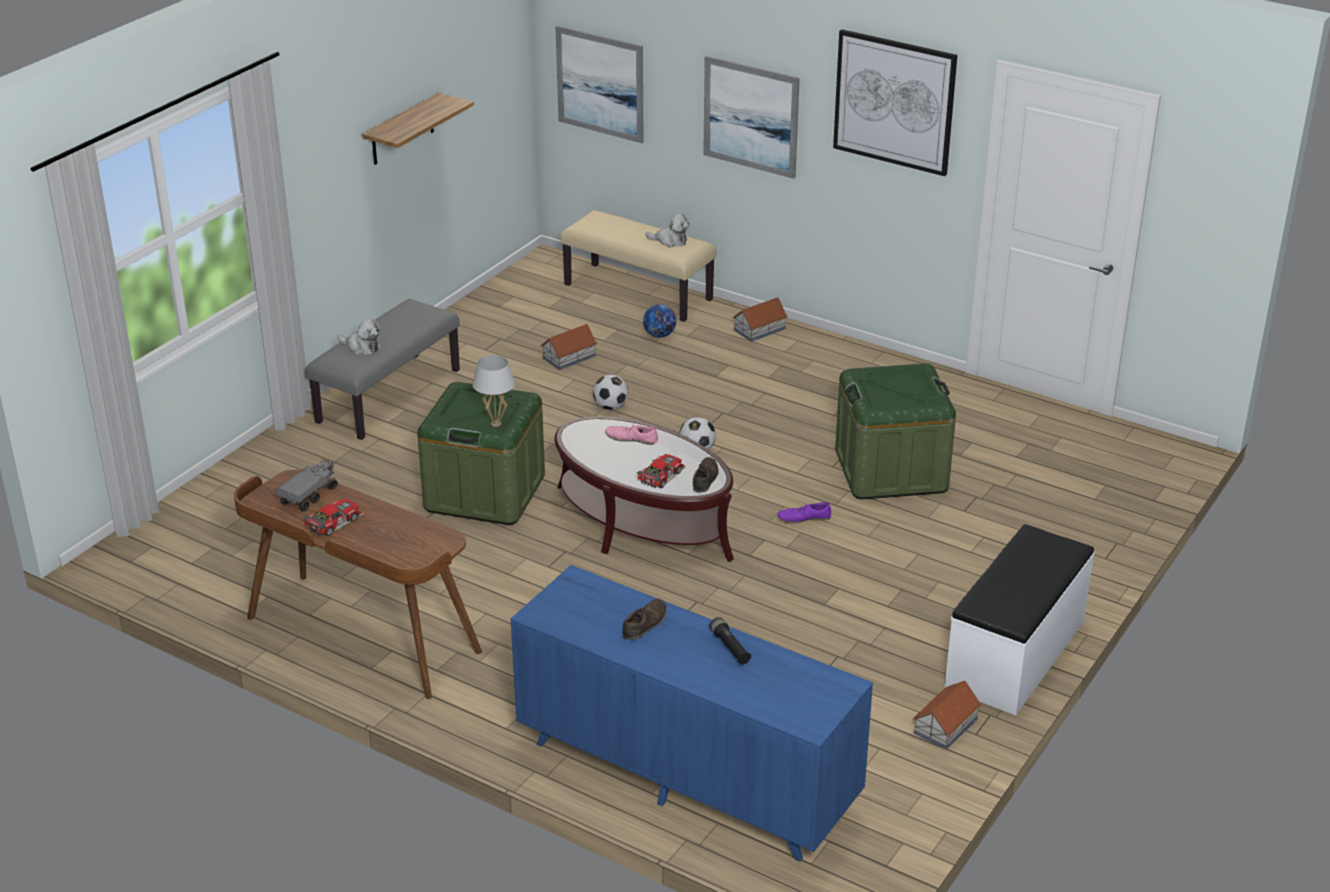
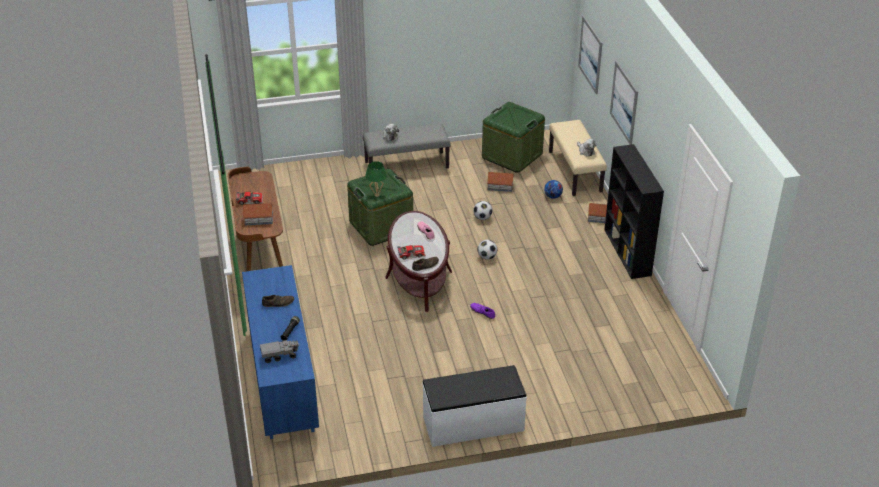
camera: 45 degrees right, 5 degrees up
(309, 496) = (258, 185): toy truck -> toy truck (279, 355)
(402, 130) = (463, 40): shelf -> none
(495, 423) = (376, 195): white table lamp -> green table lamp
(857, 352) = (627, 253): none -> black bookcase
(891, 470) = (552, 315): green storage box -> green storage box (512, 155)
(894, 102) = (660, 125): picture -> none
(946, 725) = (399, 431): toy house -> toy house (259, 219)

